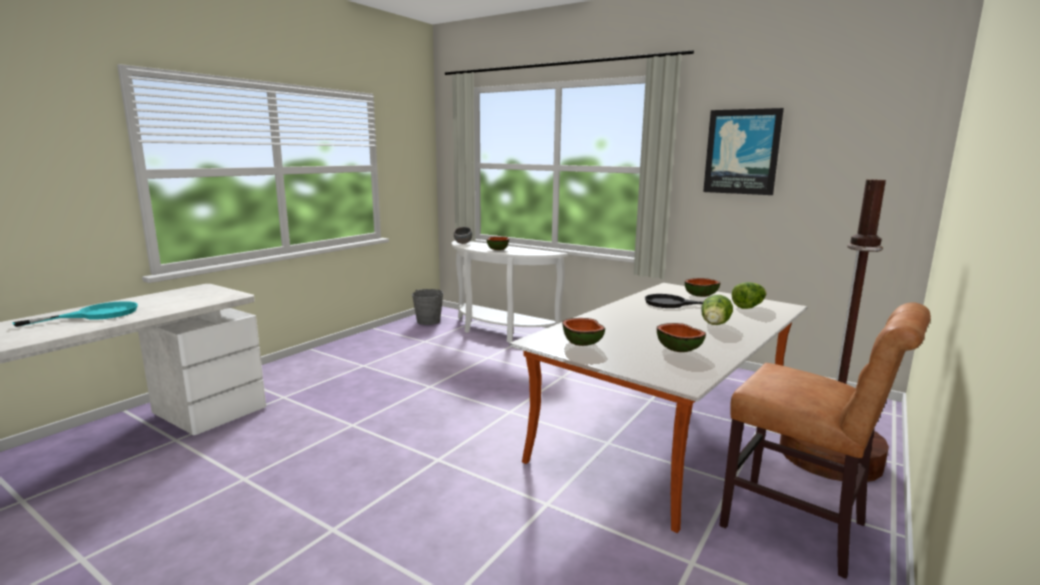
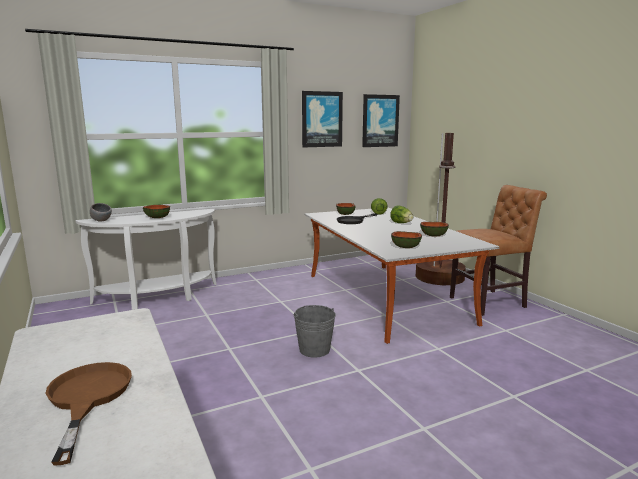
camera: 60 degrees left, 0 degrees up
(97, 314) = (87, 398): turquoise frying pan -> brown frying pan
(428, 321) = (69, 318): grey bucket -> grey bucket (314, 350)
(865, 156) = (380, 121): none -> picture

